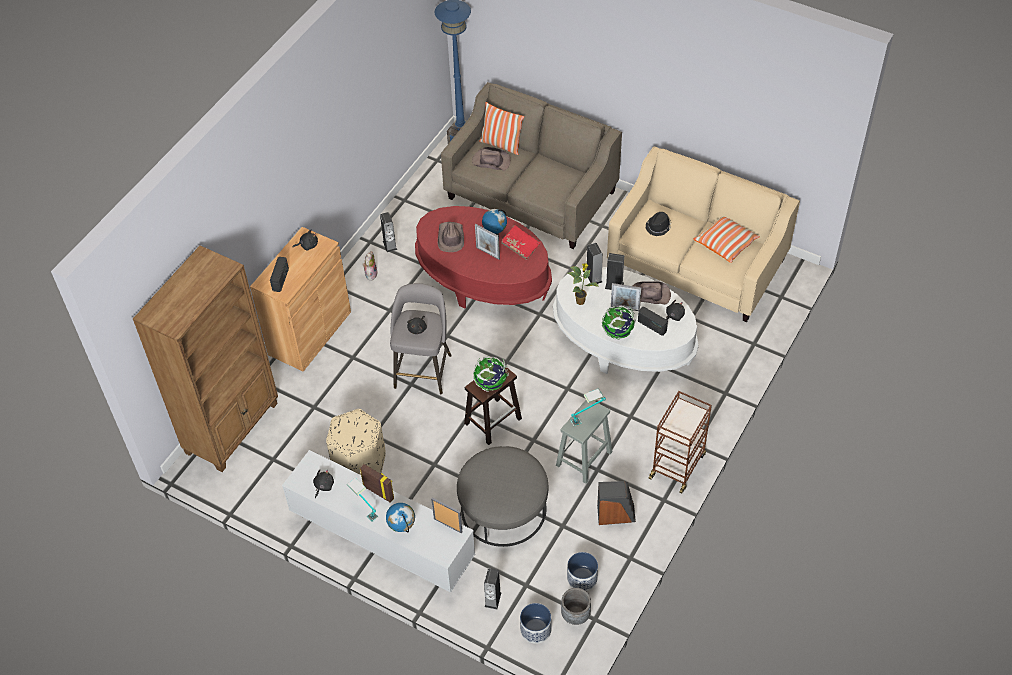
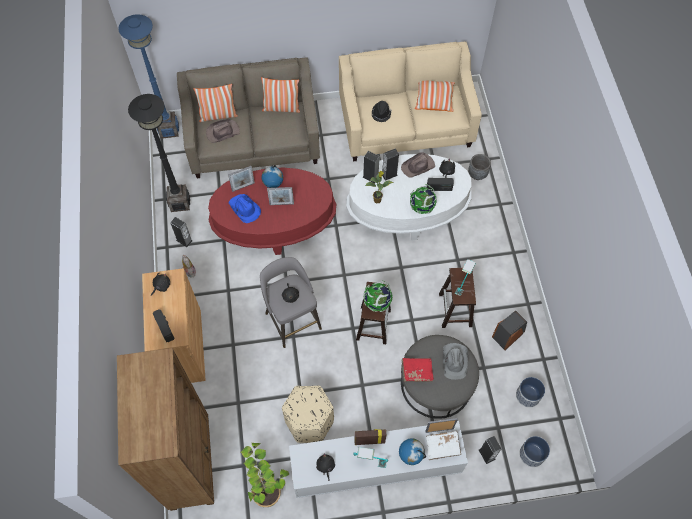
camera: 40 degrees left, 10 degrees up
(277, 486) = (266, 484): none -> potted plant
(414, 211) = (179, 203): none -> black floor lamp
(437, 540) = (442, 447): none -> white book
(450, 238) = (244, 209): brown hat -> blue hat
(520, 246) = (300, 184): red book -> red book (417, 371)
(521, 483) = (455, 361): none -> grey hat
(566, 169) = (281, 108): none -> pillow
(575, 615) = (546, 424): grey planter -> grey planter (477, 174)
(583, 459) = (455, 310): grey stool -> brown stool
(625, 308) = (410, 186): picture frame -> picture frame (243, 187)
(677, 465) = (515, 273): brown cart -> none

